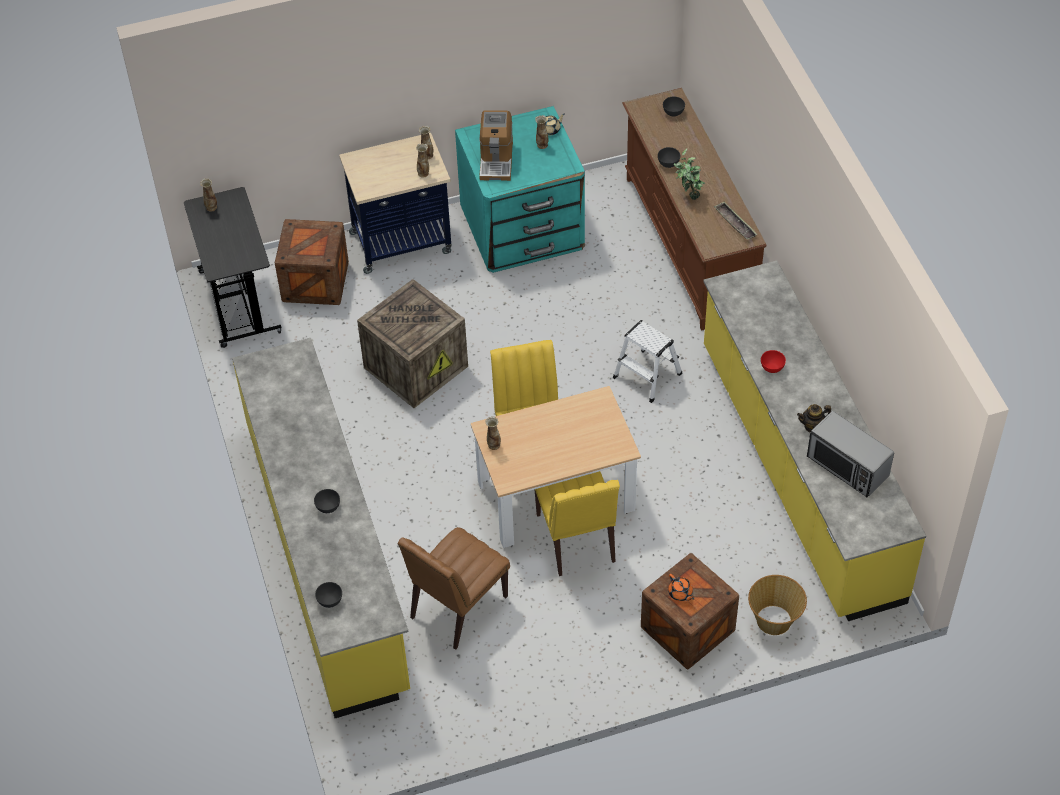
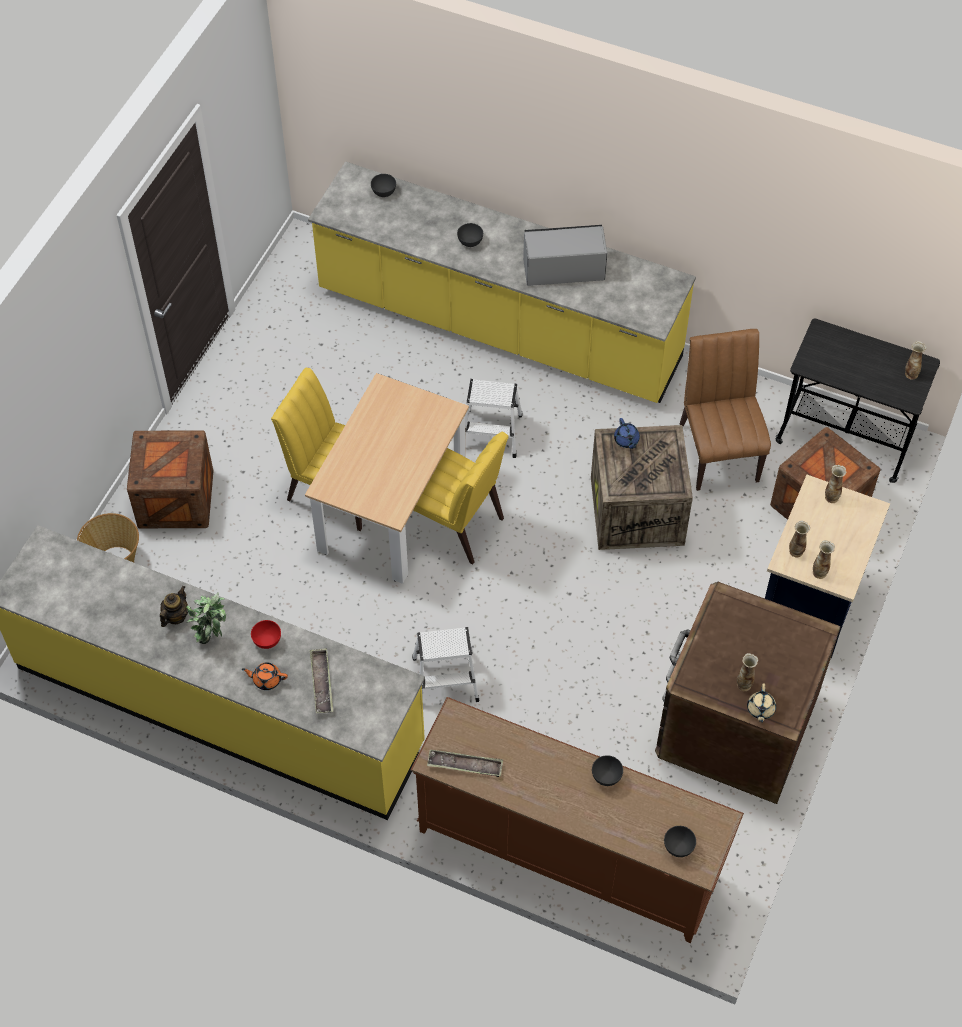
camera: 130 degrees right, 5 degrees up
(401, 338) = (626, 440): none -> blue teapot
(431, 489) = (492, 432): none -> white step ladder
(459, 606) = (362, 373): brown chair -> brown chair (718, 453)
(493, 445) = (428, 404): vase -> vase (831, 497)
(496, 160) = (759, 628): coffee machine -> none
(524, 227) = (734, 724): turquoise dresser -> brown dresser
(680, 593) = (172, 451): orange teapot -> orange teapot (266, 679)
(688, 195) = (544, 756): potted plant -> potted plant (212, 636)
(766, 321) = (321, 683): none -> tray
(847, 467) = (109, 604): microwave -> microwave (563, 269)

